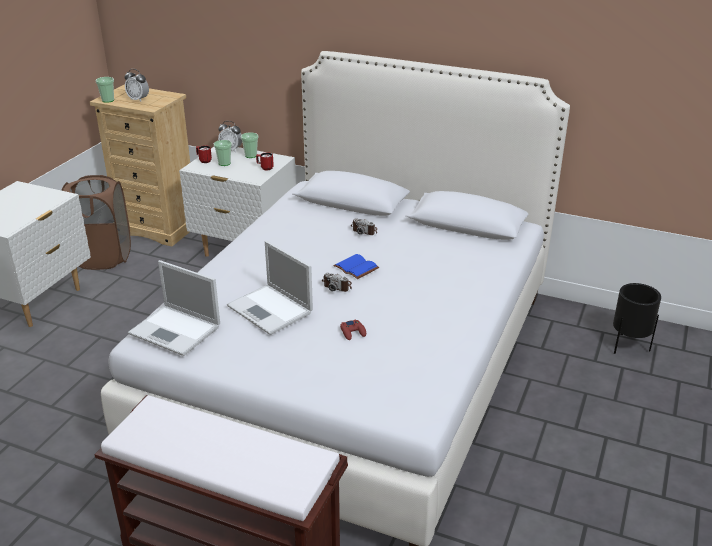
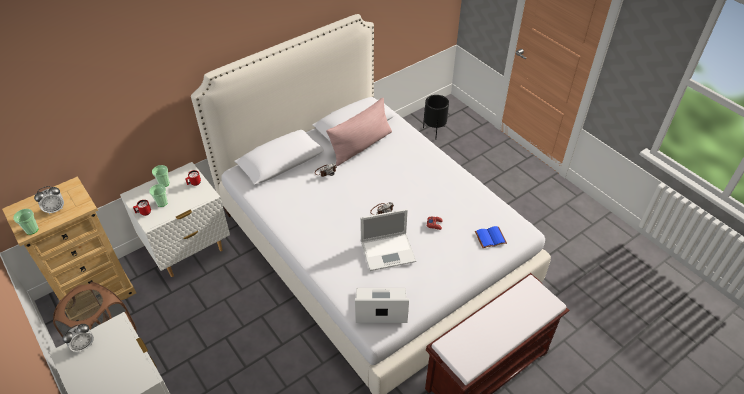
camera: 60 degrees left, 15 degrees up
(176, 330) = (380, 306): laptop -> laptop turned 150 degrees counterclockwise
(231, 150) = (142, 191): alarm clock -> alarm clock (83, 345)
(354, 268) = (367, 195): blue book -> blue book (490, 238)
(436, 238) = (361, 146): none -> pink pillow

